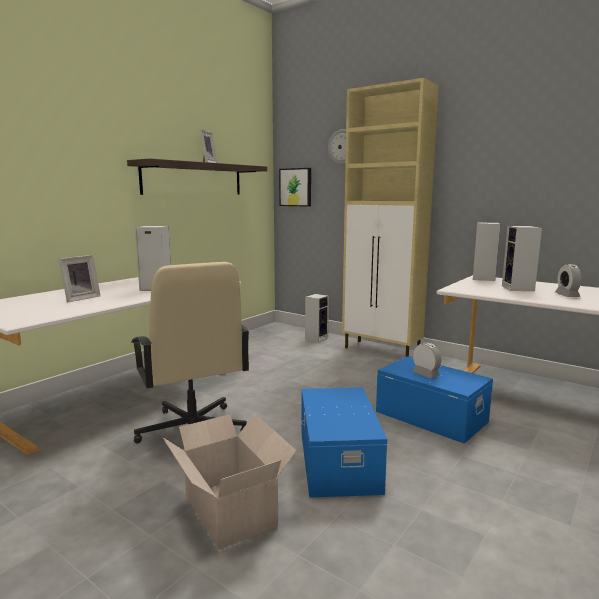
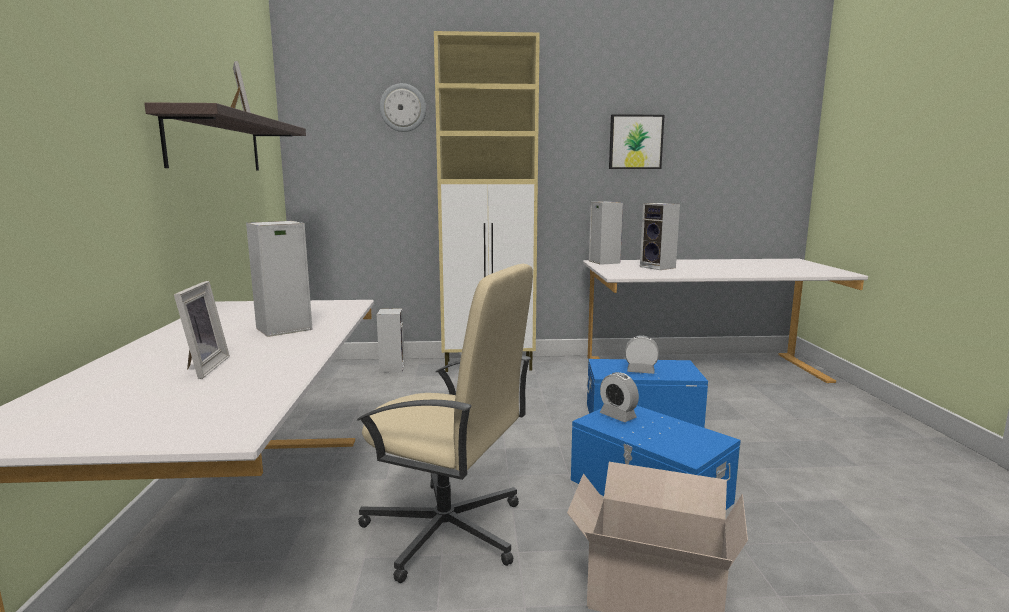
camera: 40 degrees left, 0 degrees up
(296, 187) = (326, 161): picture -> picture (635, 142)
(567, 295) = (706, 268): alarm clock -> alarm clock (617, 416)

